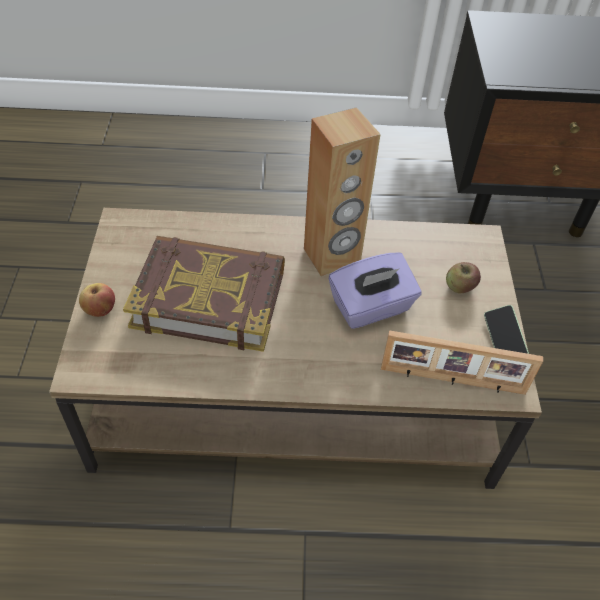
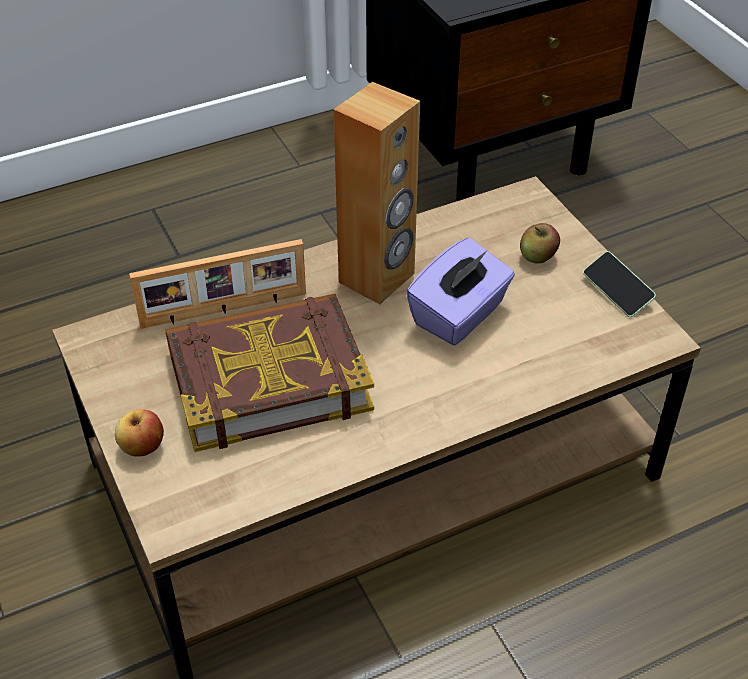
camera: 25 degrees left, 5 degrees down
(452, 381) = (595, 355): picture frame -> picture frame (224, 310)

